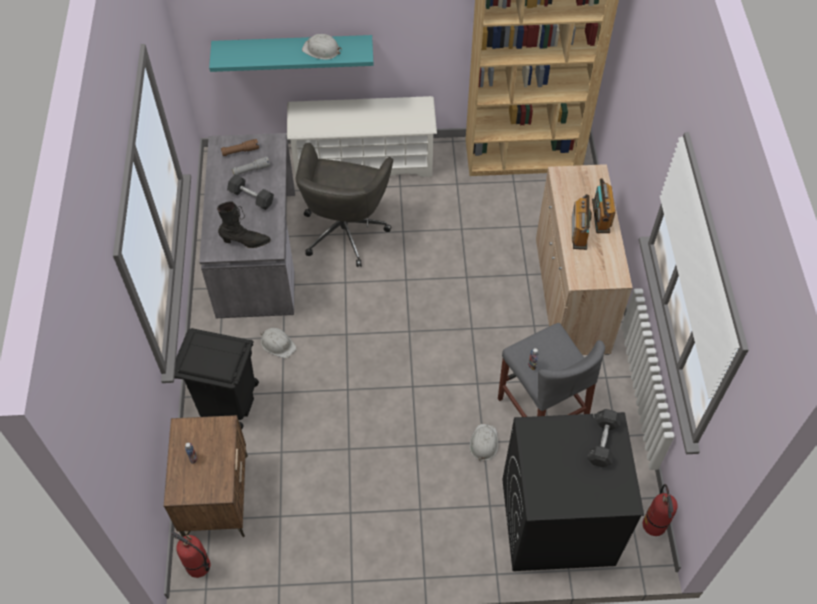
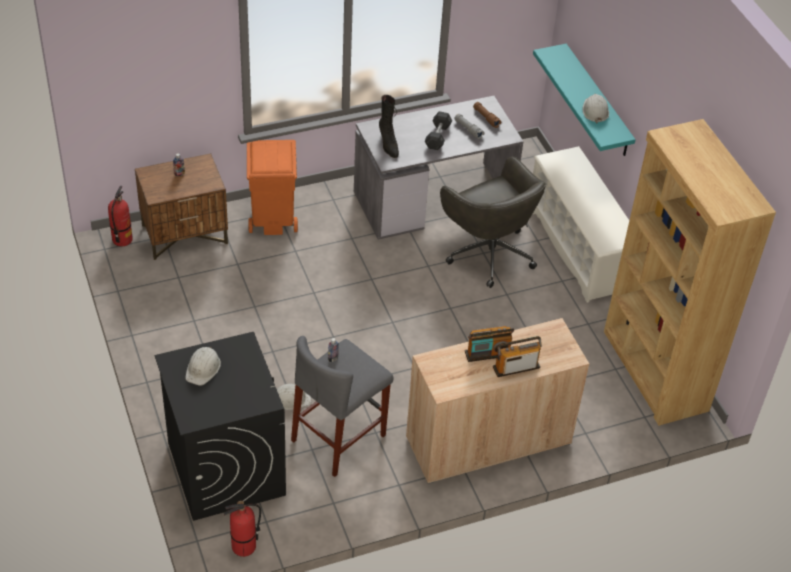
camera: 70 degrees right, 10 degrees down
(227, 403) = (272, 219): black trash can -> orange trash can
(277, 344) = (343, 236): white hard hat -> white hard hat (203, 368)
(345, 229) = (488, 252): grey office chair -> grey office chair turned 120 degrees counterclockwise
(602, 442) = (246, 396): grey dumbbell -> none

